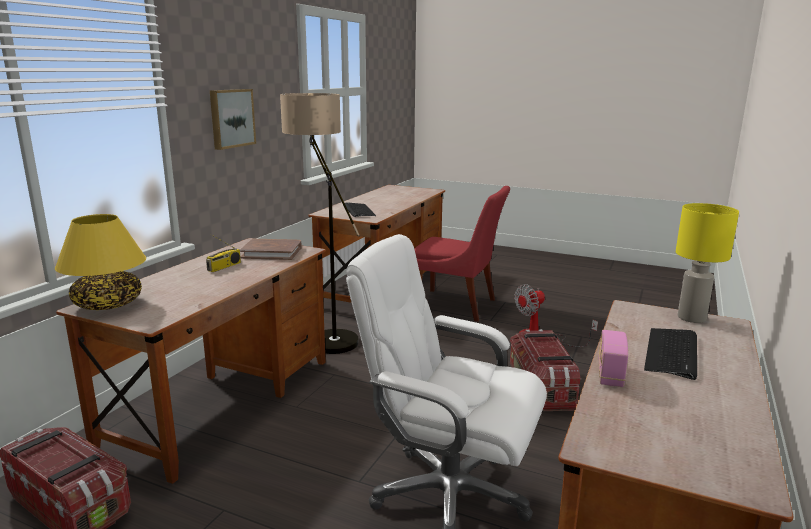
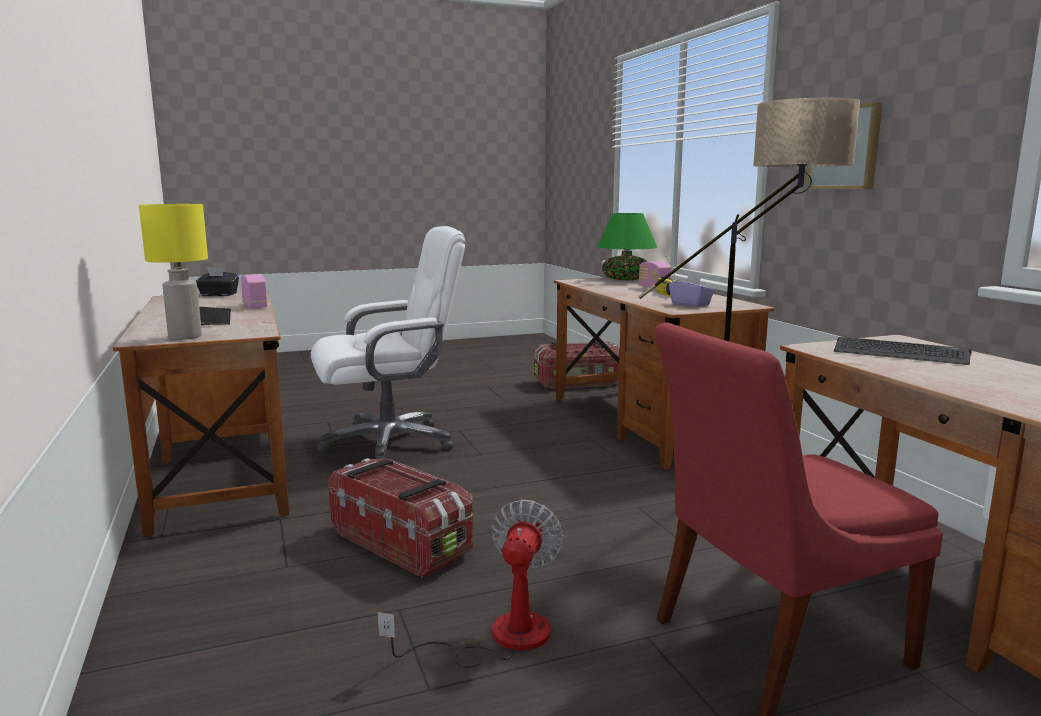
camera: 135 degrees right, 5 degrees down
(107, 304) = (625, 279): yellow table lamp -> green table lamp
(183, 278) = (654, 288): none -> radio
(272, 252) = (690, 304): brown book -> purple tissue box
(654, 461) = (218, 294): none -> black tissue box

